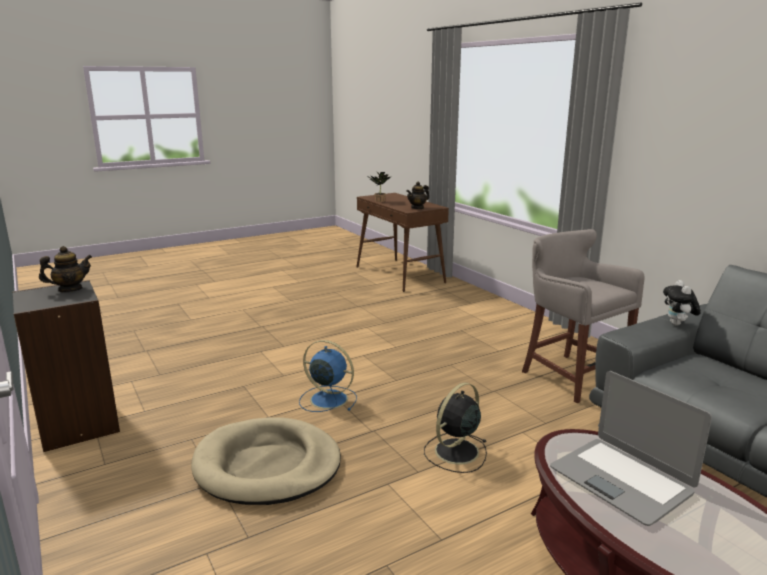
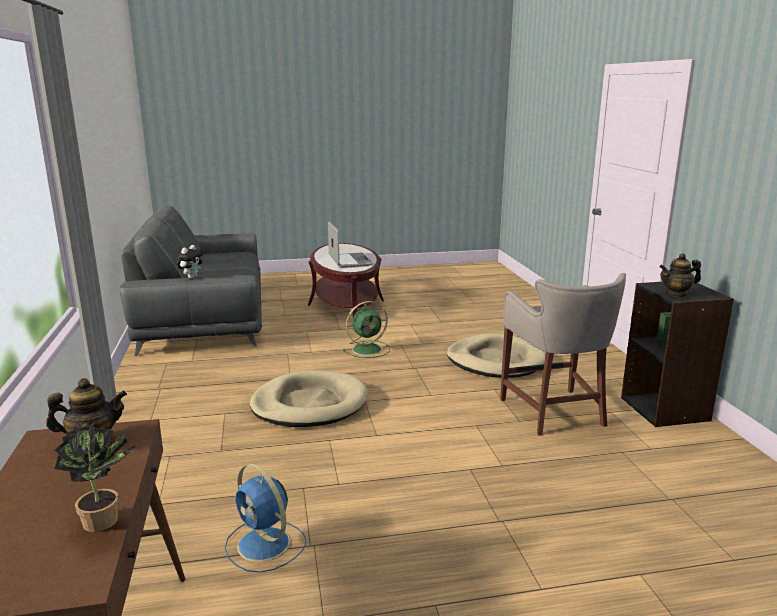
camera: 160 degrees left, 0 degrees up
(327, 399) = (439, 395): blue fan -> blue fan (265, 545)
(442, 368) = (309, 404): none -> beige dog bed
(455, 452) = (368, 349): black fan -> green fan
(570, 375) = (207, 378): grey stool -> grey stool (555, 413)

